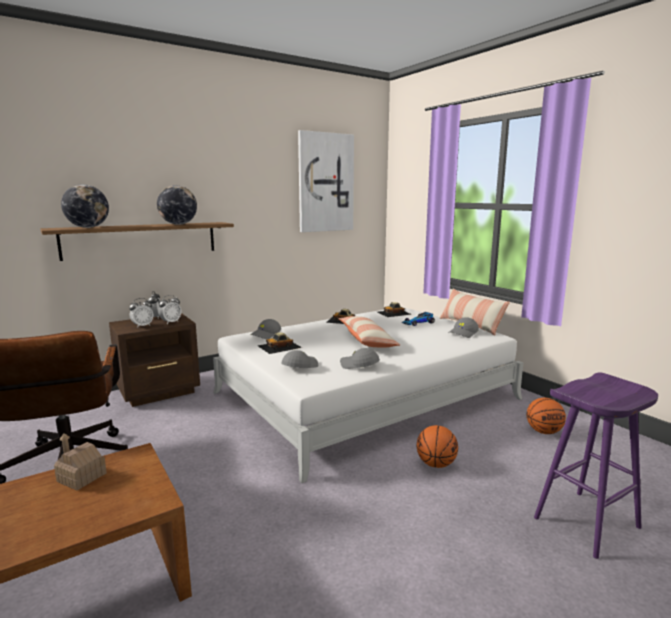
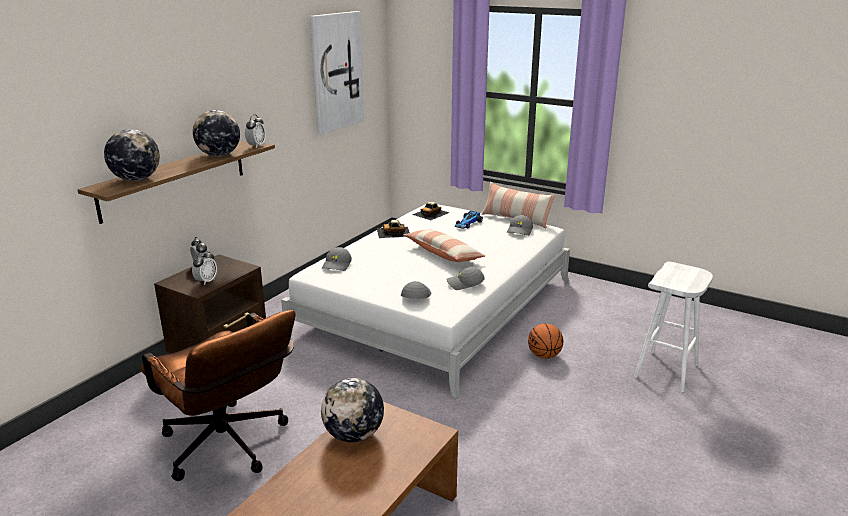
camera: 25 degrees left, 10 degrees up
(81, 477) = (354, 435): toy house -> globe
(171, 322) = (231, 270): alarm clock -> alarm clock (256, 146)
(279, 346) = (369, 277): toy car -> none
(544, 432) = (602, 308): basketball -> none
(587, 523) = (666, 371): purple stool -> white stool

